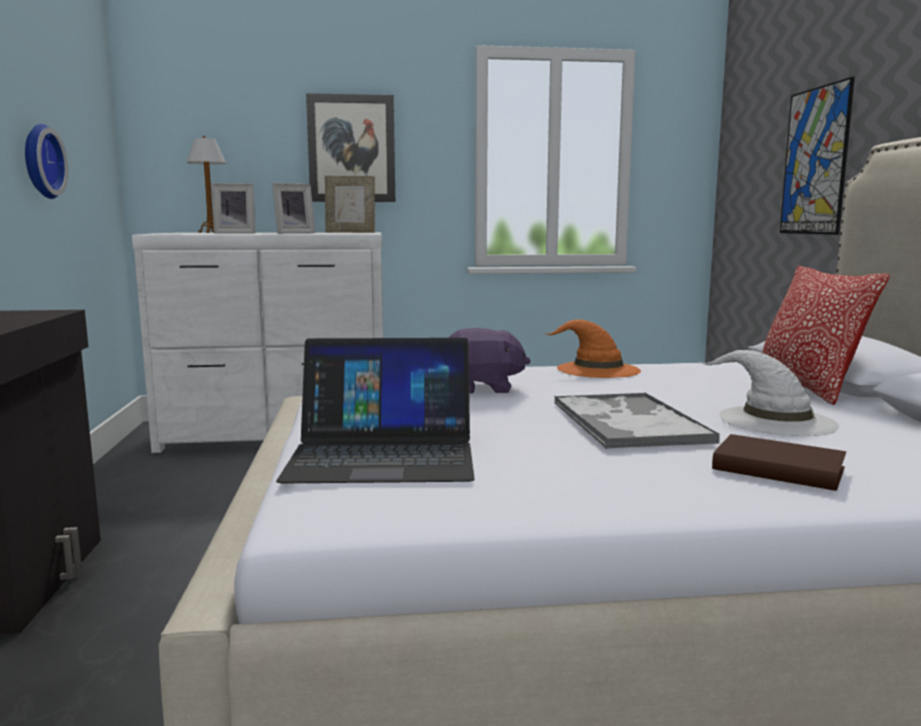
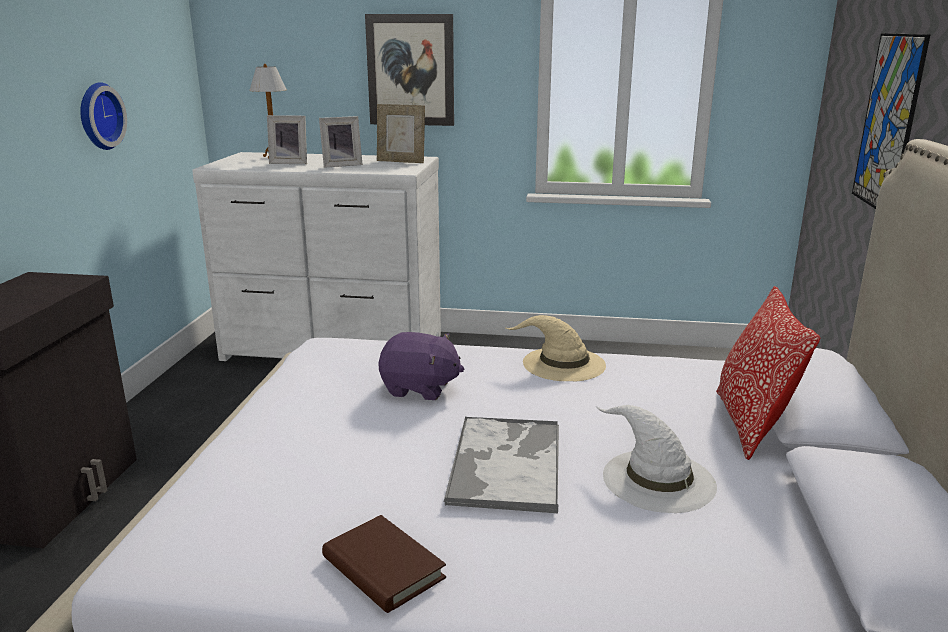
camera: 15 degrees right, 10 degrees up
(383, 454) = (256, 483): laptop -> none
(597, 369) = (562, 364): orange hat -> beige hat
(778, 469) = (575, 564): brown book -> brown book (383, 568)

